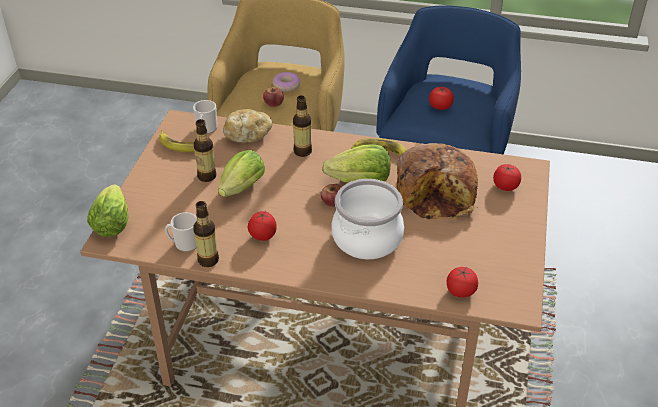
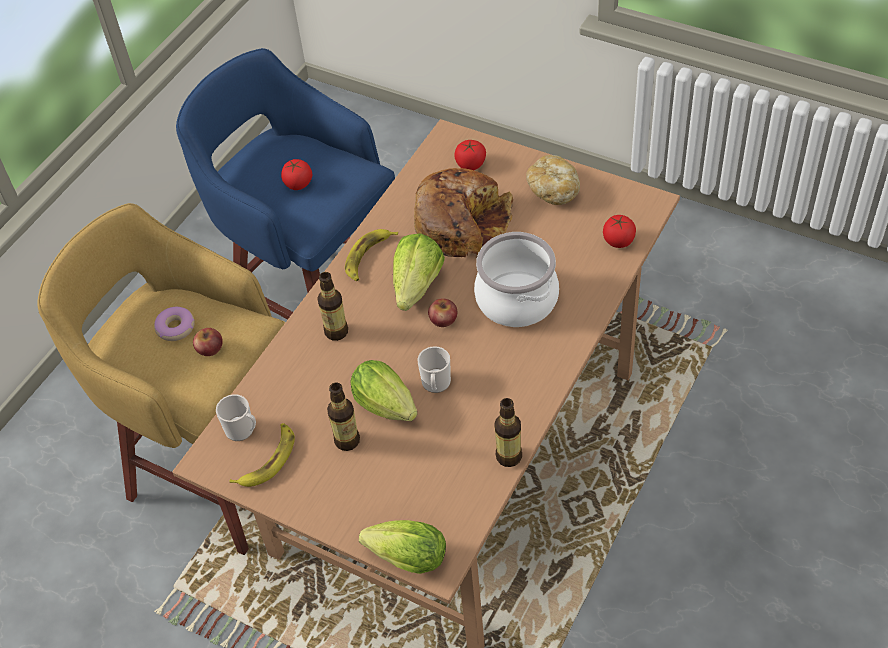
camera: 70 degrees left, 10 degrees up
(184, 244) = (472, 479): mug -> mug (436, 384)
(247, 135) = (276, 384): bread -> bread (553, 189)
(262, 236) = (483, 396): tomato -> none

